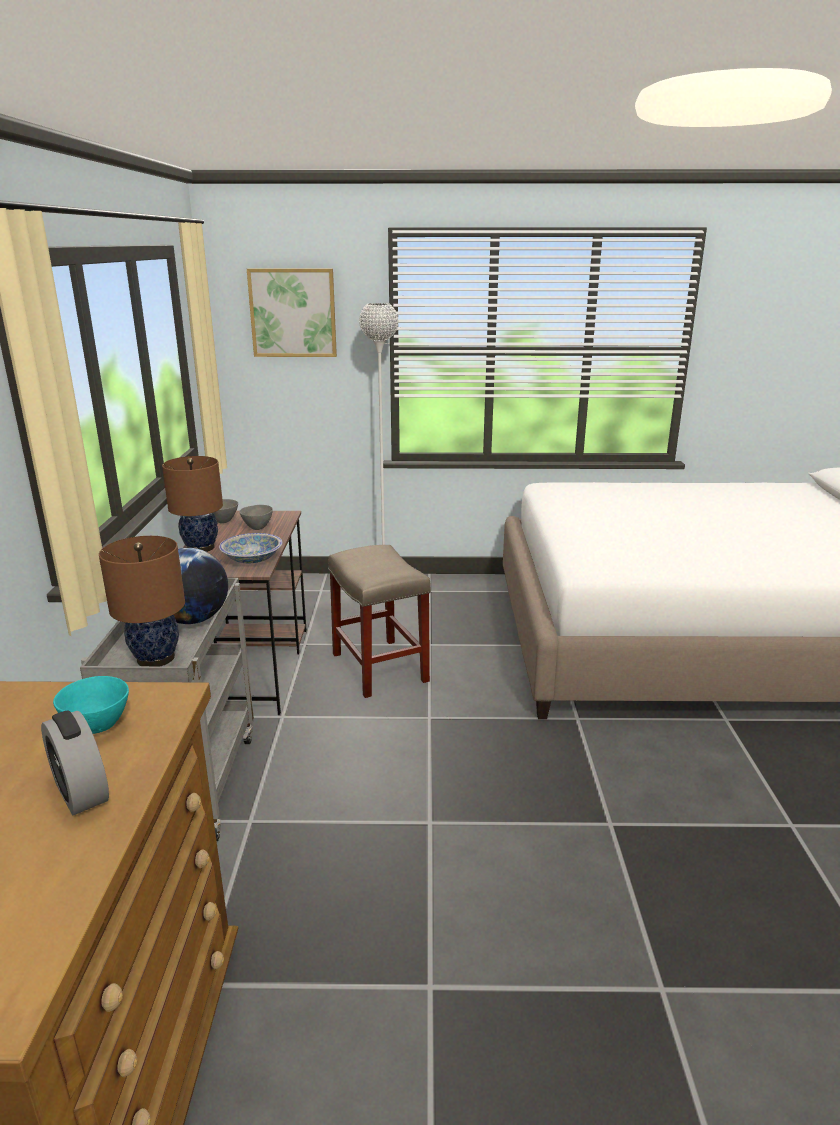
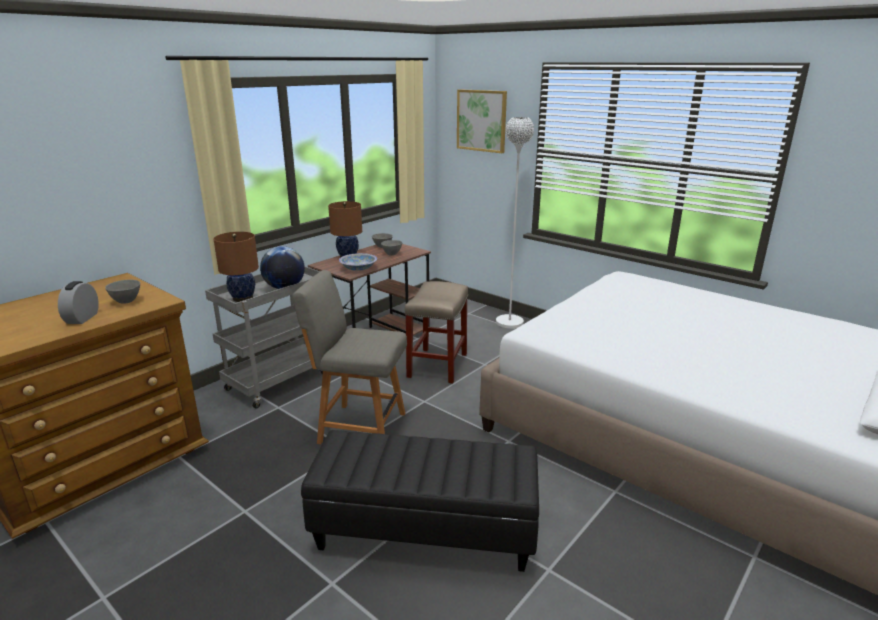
camera: 40 degrees right, 0 degrees up
(99, 726) = (126, 301): turquoise bowl -> grey bowl
(403, 788) = (359, 427): none -> grey chair
(656, 865) = (424, 534): none -> black ottoman

